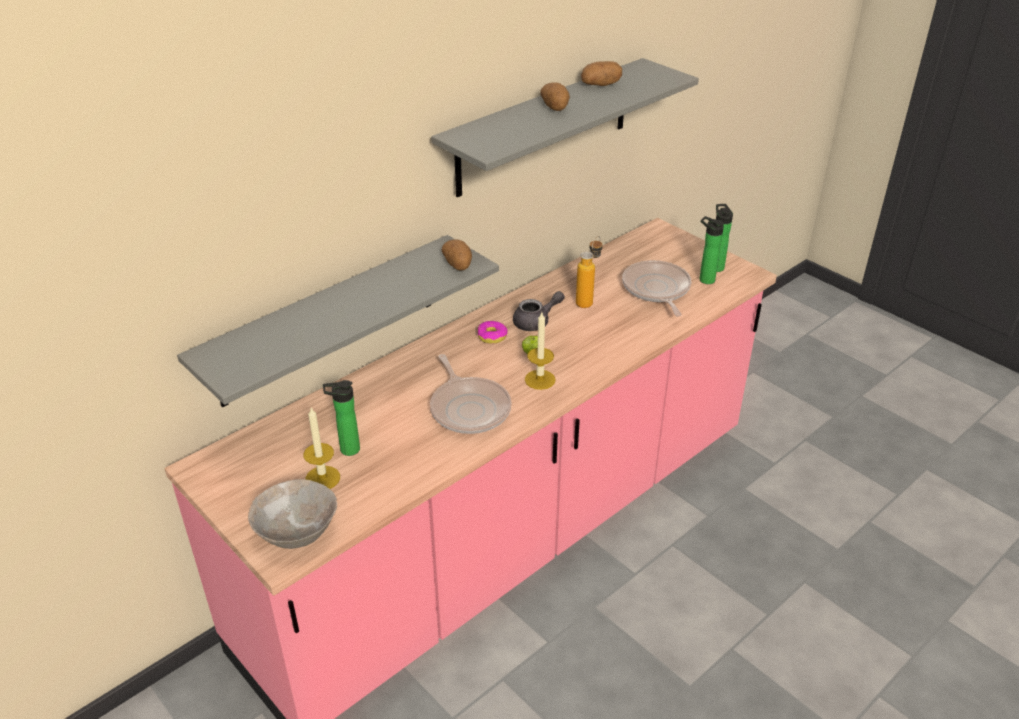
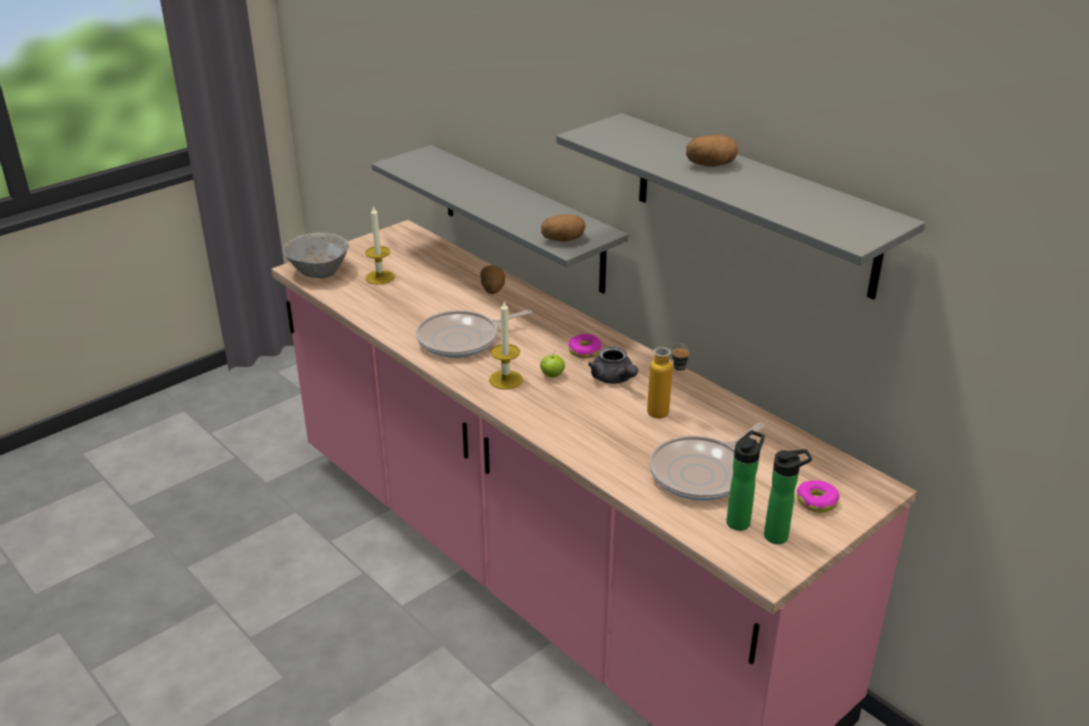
camera: 90 degrees right, 5 degrees down
(346, 450) = (413, 285): bottle -> none
(600, 85) = (798, 190): potato -> potato (492, 290)
(656, 289) = (702, 473): frying pan -> frying pan turned 150 degrees clockwise
(677, 250) = (817, 501): none -> donut

